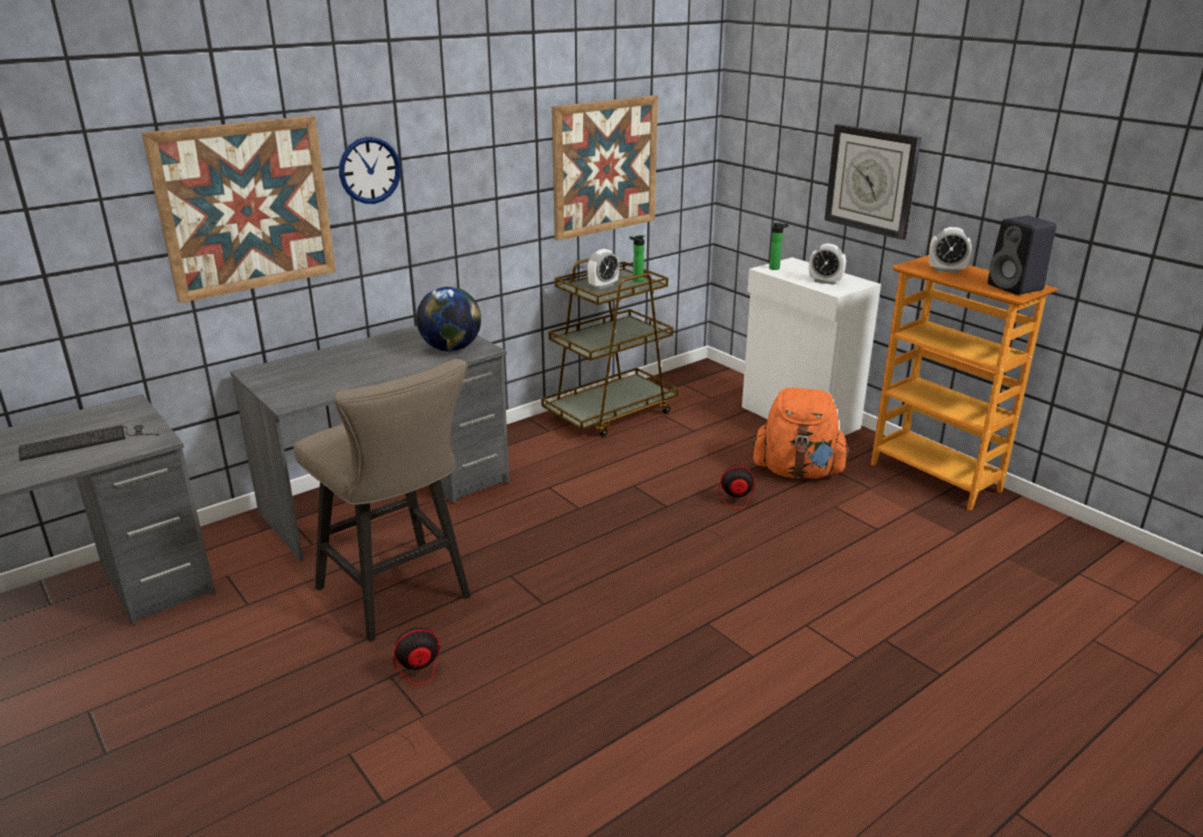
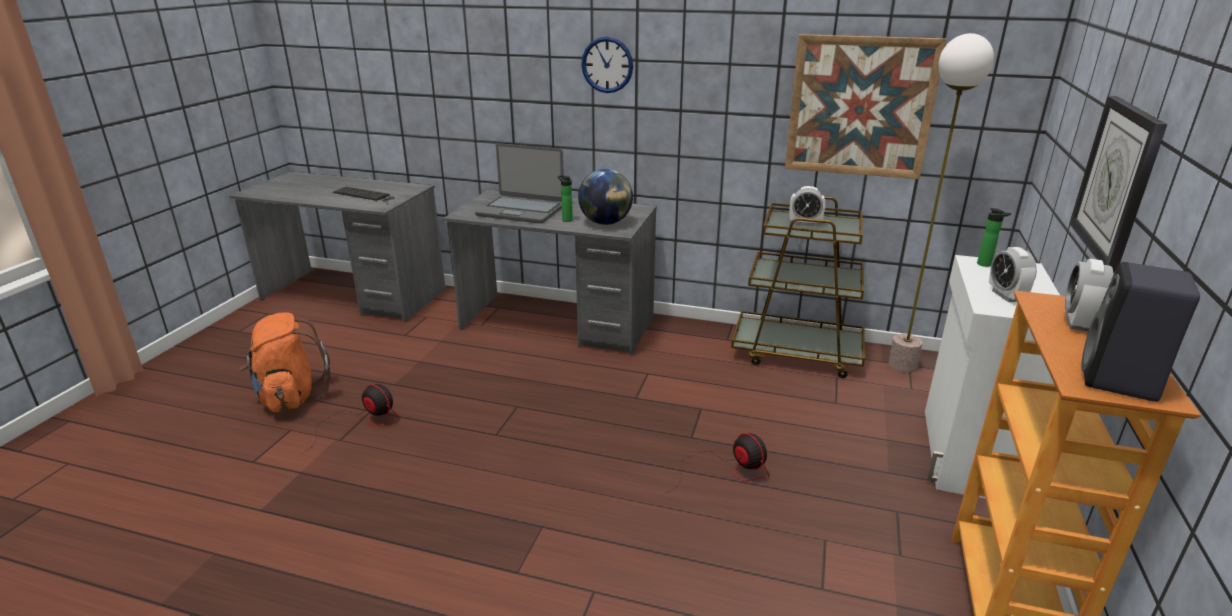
camera: 55 degrees right, 0 degrees up
(245, 207) = (512, 75): picture -> none
(340, 373) = (521, 211): none -> laptop
(400, 596) = (454, 377): beige stool -> none
(636, 280) = (844, 229): bottle -> bottle (566, 220)
(681, 386) = (903, 366): none -> floor lamp
(797, 471) = (856, 491): orange backpack -> orange backpack (290, 397)
(946, 270) = (1077, 322): alarm clock -> alarm clock turned 45 degrees clockwise

